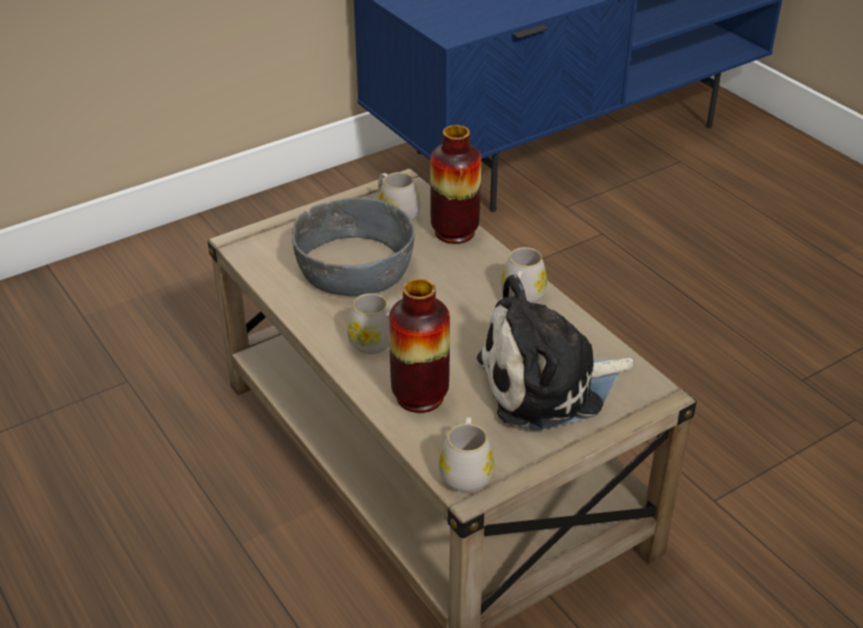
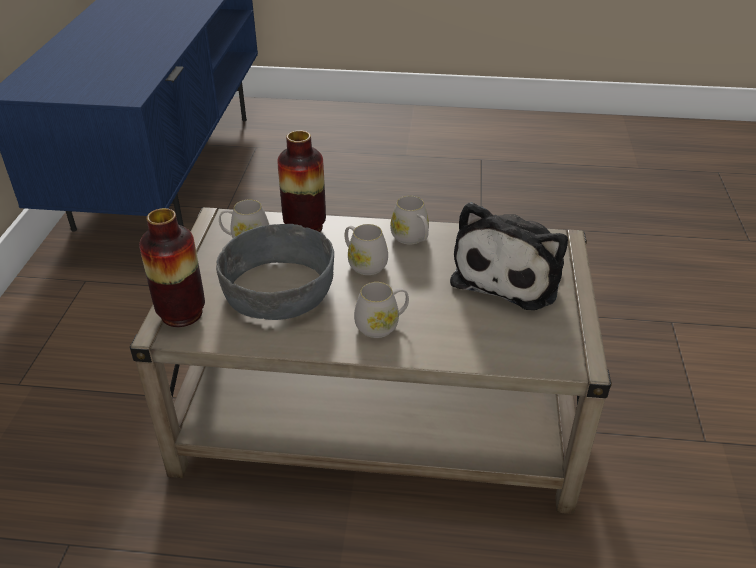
camera: 50 degrees left, 0 degrees up
(420, 396) = (462, 335): vase -> vase (181, 313)
(466, 471) = (562, 354): white mug -> white mug (364, 263)

